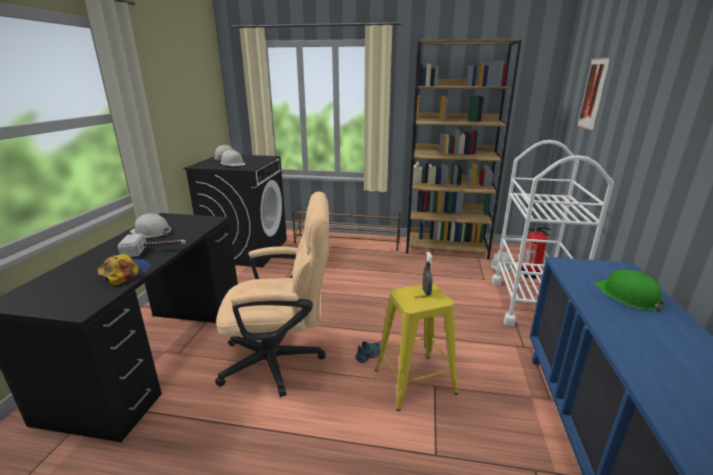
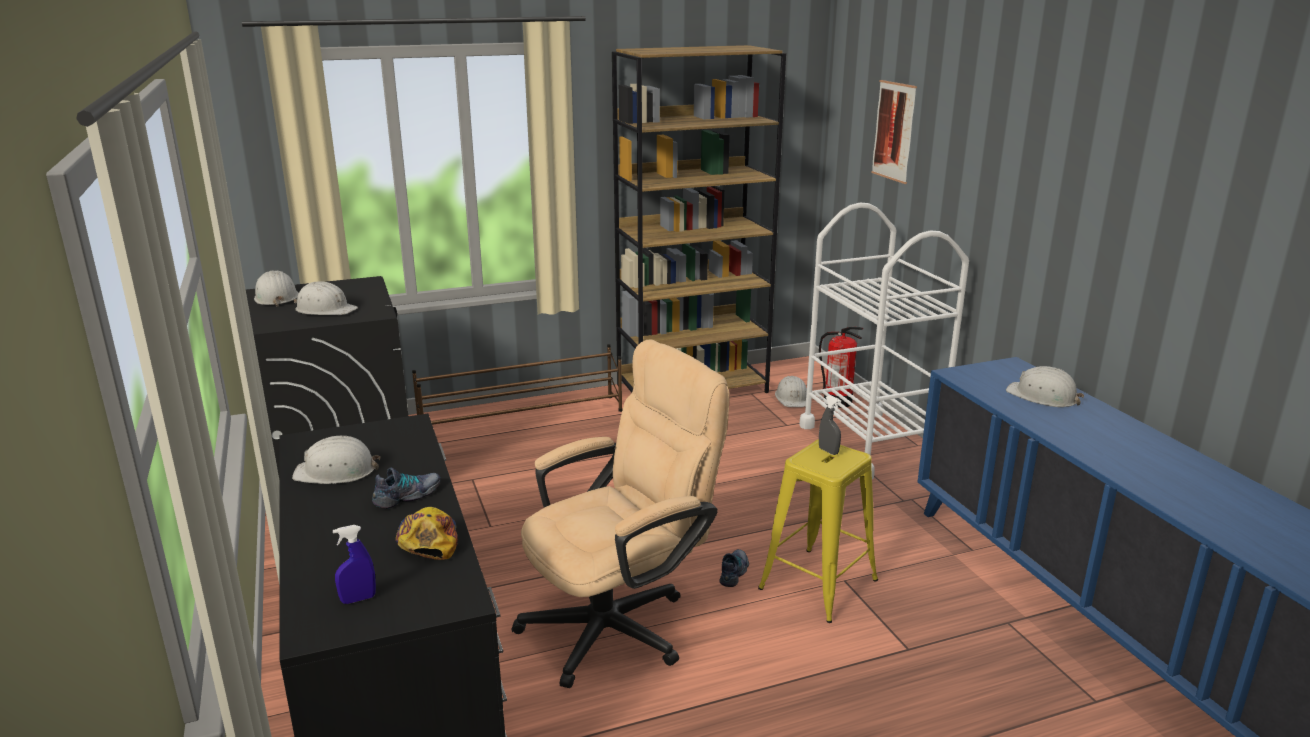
camera: 30 degrees left, 0 degrees up
(50, 292) = (358, 599): none -> blue spray bottle
(155, 250) = (408, 496): hammer -> shoe
(627, 296) = (1042, 396): green hard hat -> white hard hat

